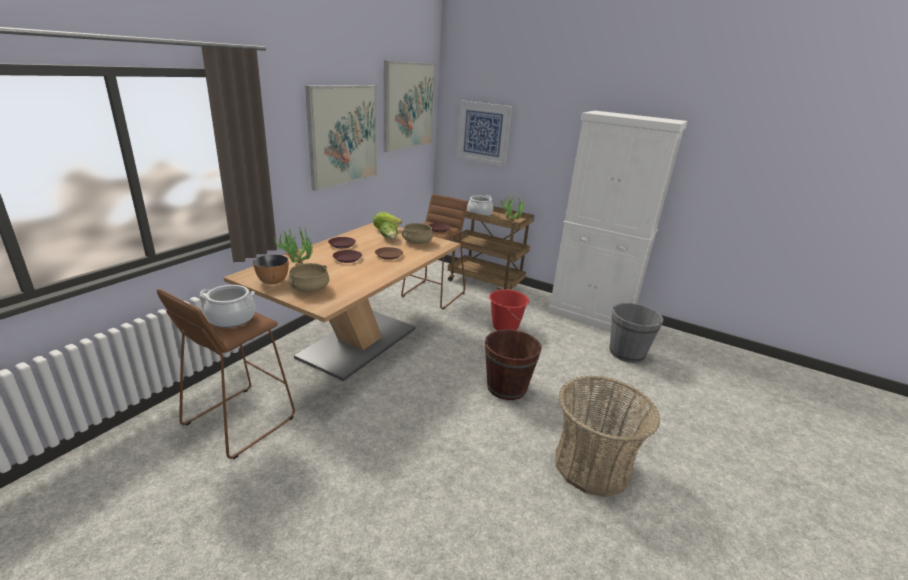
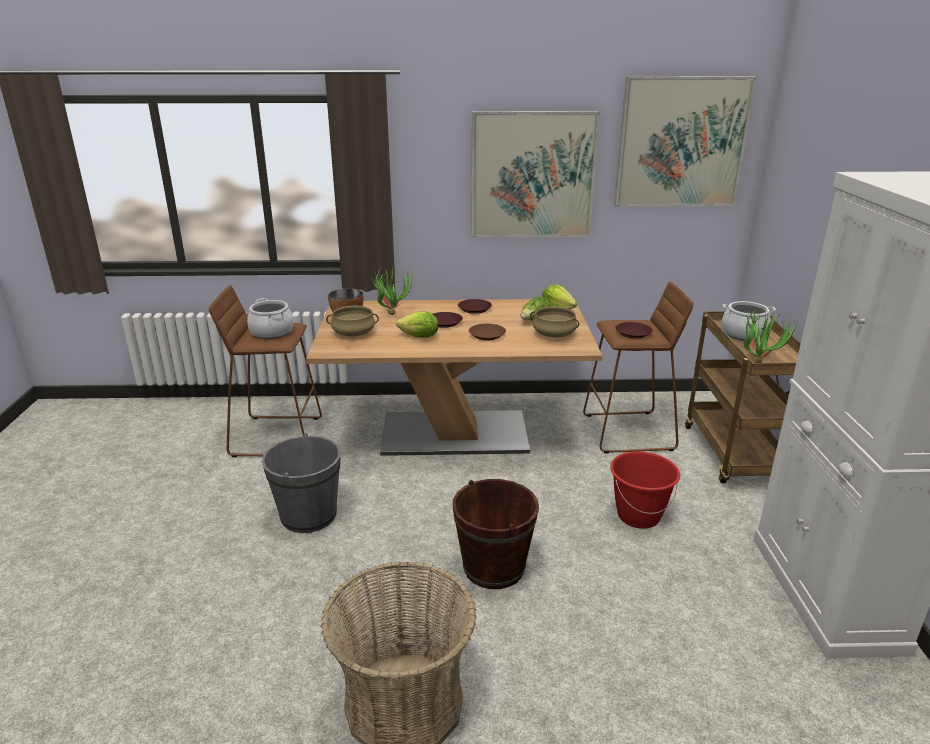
camera: 60 degrees right, 0 degrees up
(357, 272) = (419, 337): none -> lettuce
(483, 133) = (799, 197): picture -> none
(626, 353) = (762, 674): grey bucket -> grey bucket (309, 515)

